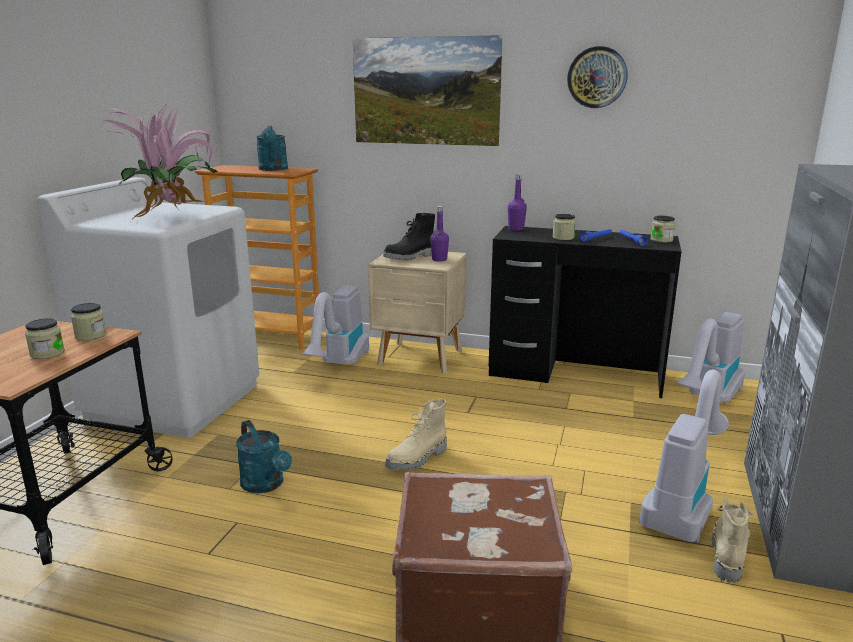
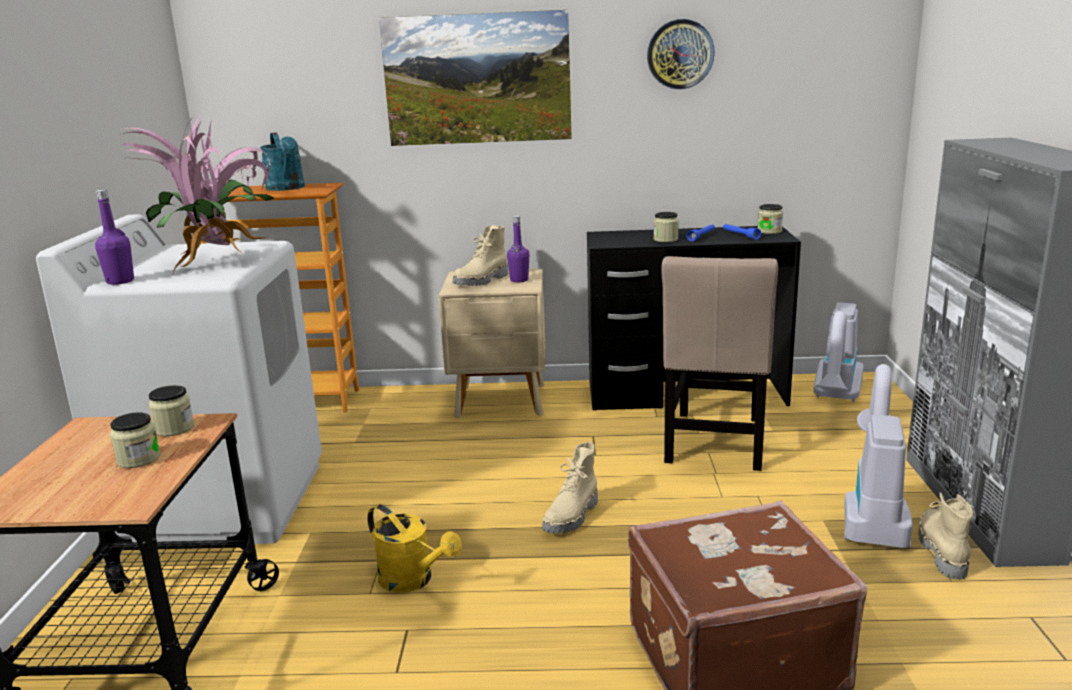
camera: 15 degrees left, 0 degrees up
(266, 485) = (413, 580): turquoise watering can -> yellow watering can
(339, 365) = (408, 424): vacuum cleaner -> none
(410, 257) = (482, 281): black boot -> beige boot
(516, 229) = (603, 234): purple bottle -> purple bottle (120, 281)
(574, 419) = (715, 443): none -> beige chair

